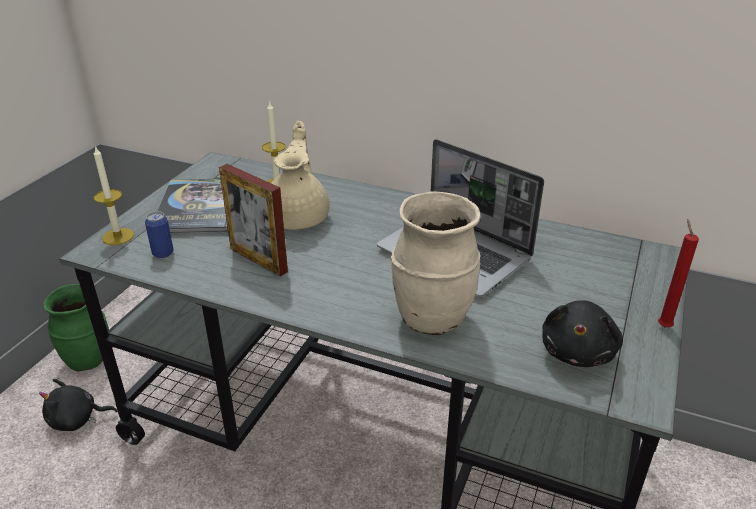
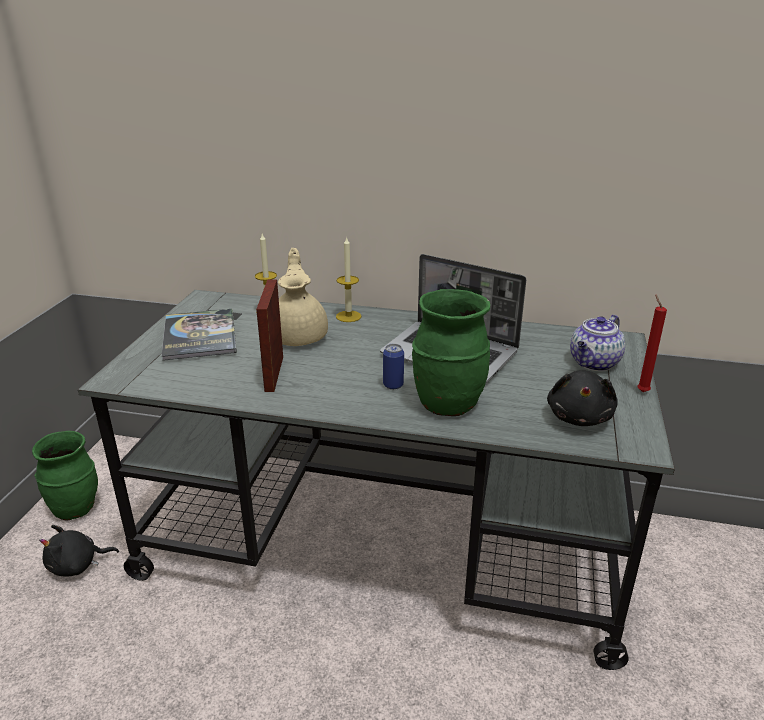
camera: 10 degrees left, 5 degrees down
(118, 236) = (130, 366): candle -> candle (348, 316)
(163, 253) = (180, 376): can -> can (393, 385)
(258, 260) = (274, 373): picture frame -> picture frame turned 60 degrees clockwise
(431, 317) = (447, 404): beige vase -> green vase
(617, 283) = (594, 363): none -> teapot

